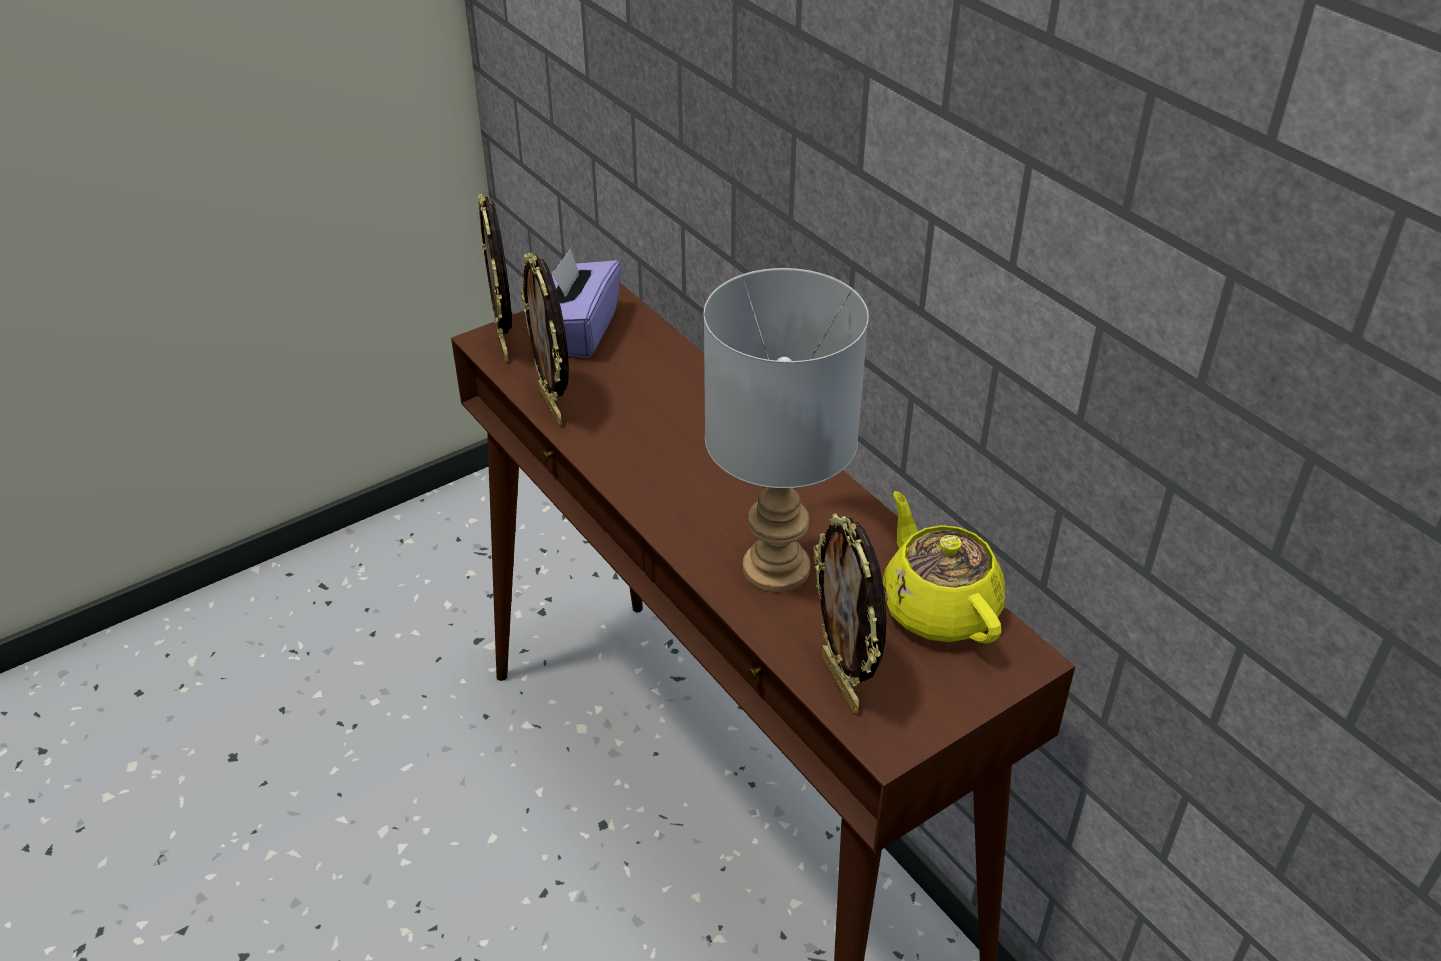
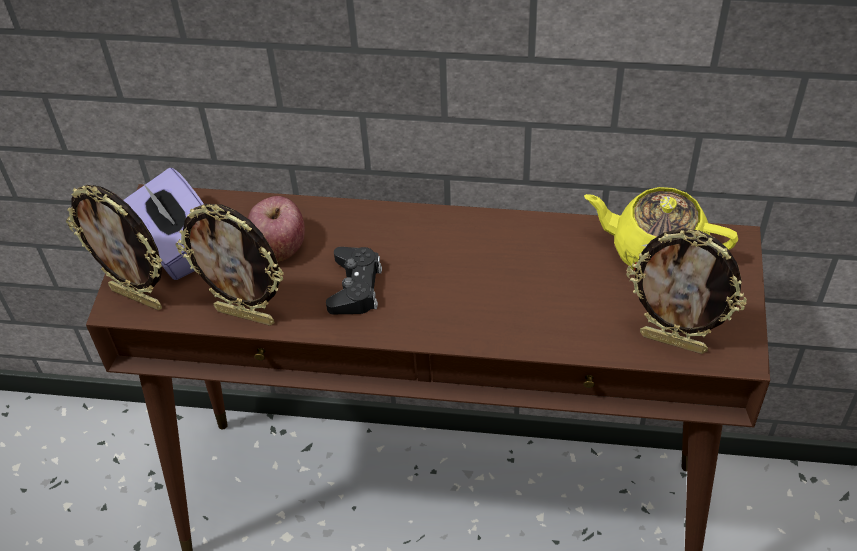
camera: 45 degrees left, 10 degrees up
(642, 381) = (279, 247): none -> apple
(653, 446) = (355, 287): none -> black game controller
(773, 569) = (542, 306): grey table lamp -> none

